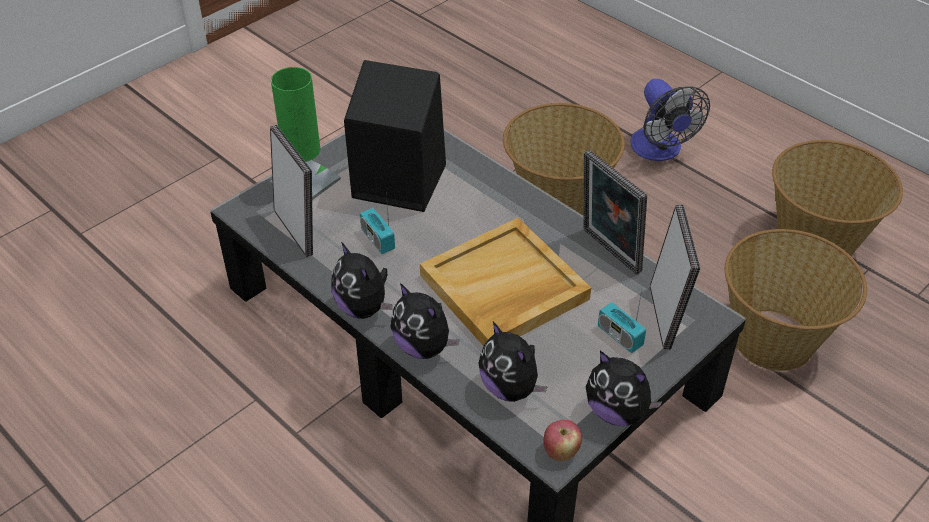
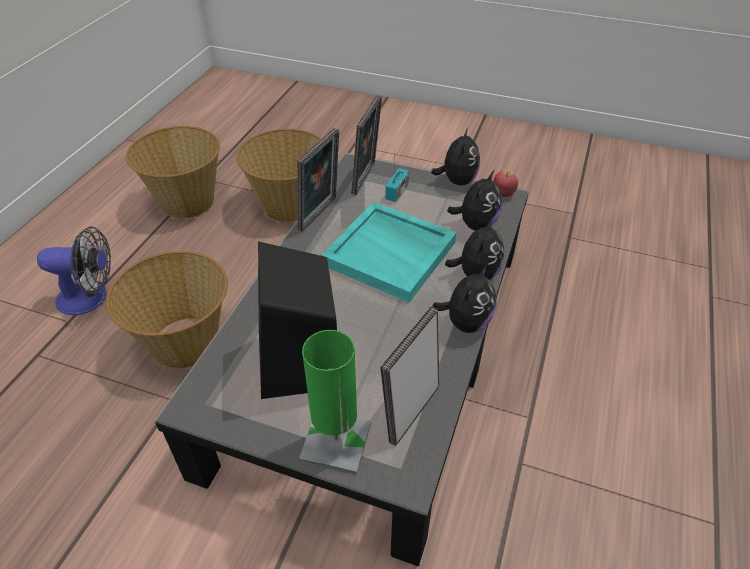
camera: 115 degrees left, 0 degrees up
(377, 239) = (385, 345): radio -> none
(503, 288) = (391, 253): beige tray -> turquoise tray
(660, 150) = (90, 298): fan -> fan turned 45 degrees clockwise
(665, 317) = (366, 179): picture frame -> picture frame turned 135 degrees clockwise

